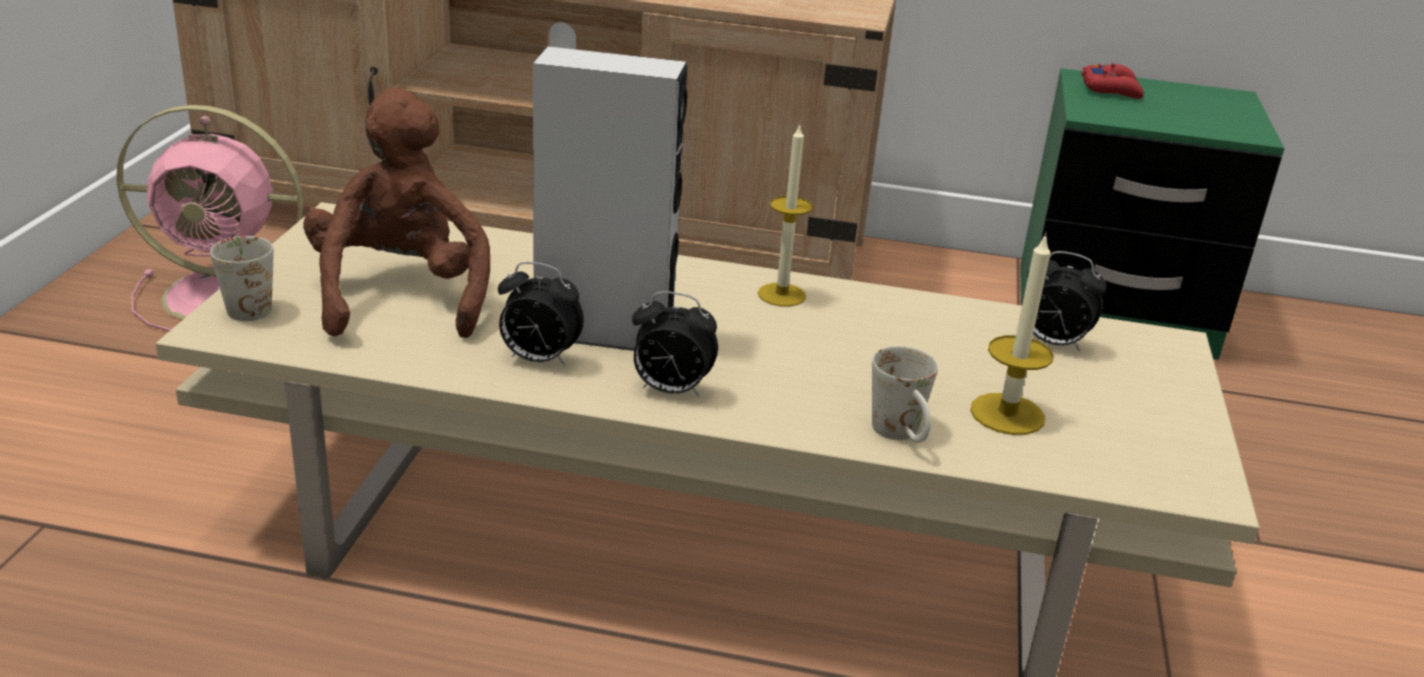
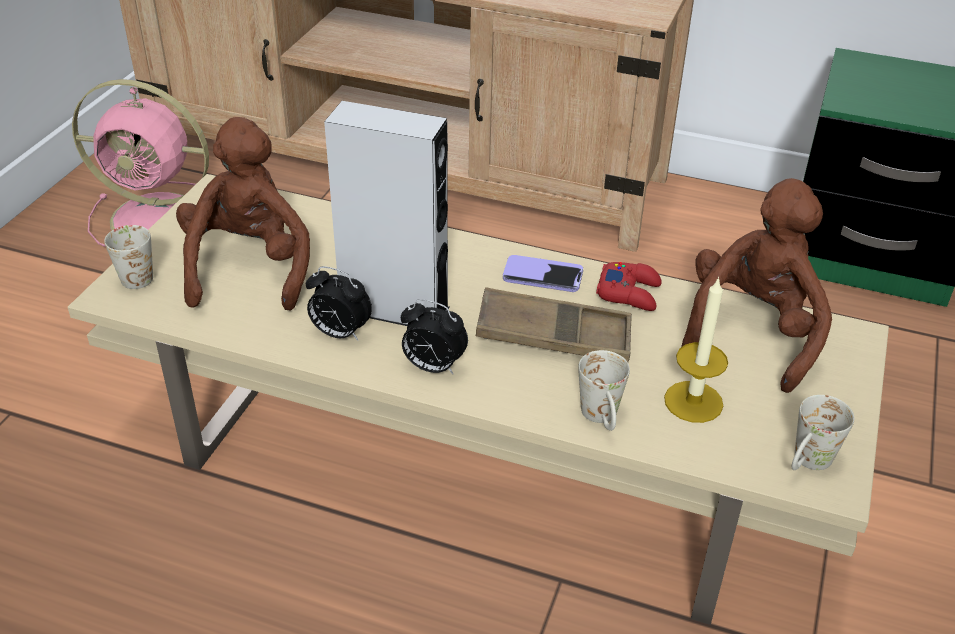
camera: 10 degrees right, 10 degrees up
(781, 295) = (542, 276): candle -> phone
(814, 353) = (553, 335): none -> brown tray
(1052, 343) = (752, 332): alarm clock -> brown plush toy
(1111, 89) = (873, 73): red game controller -> red game controller (629, 292)
(1165, 471) = (807, 464): none -> white mug

